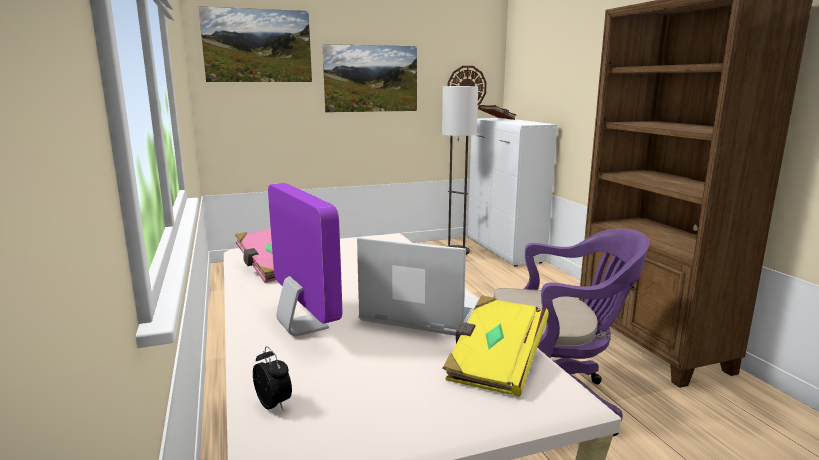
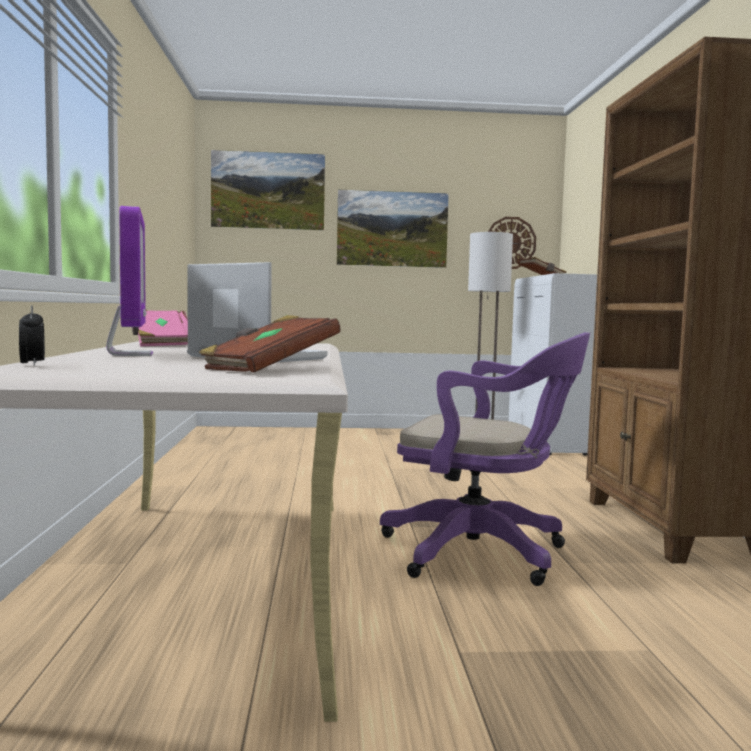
camera: 15 degrees right, 10 degrees down
(494, 364) = (270, 369): yellow book -> brown book

